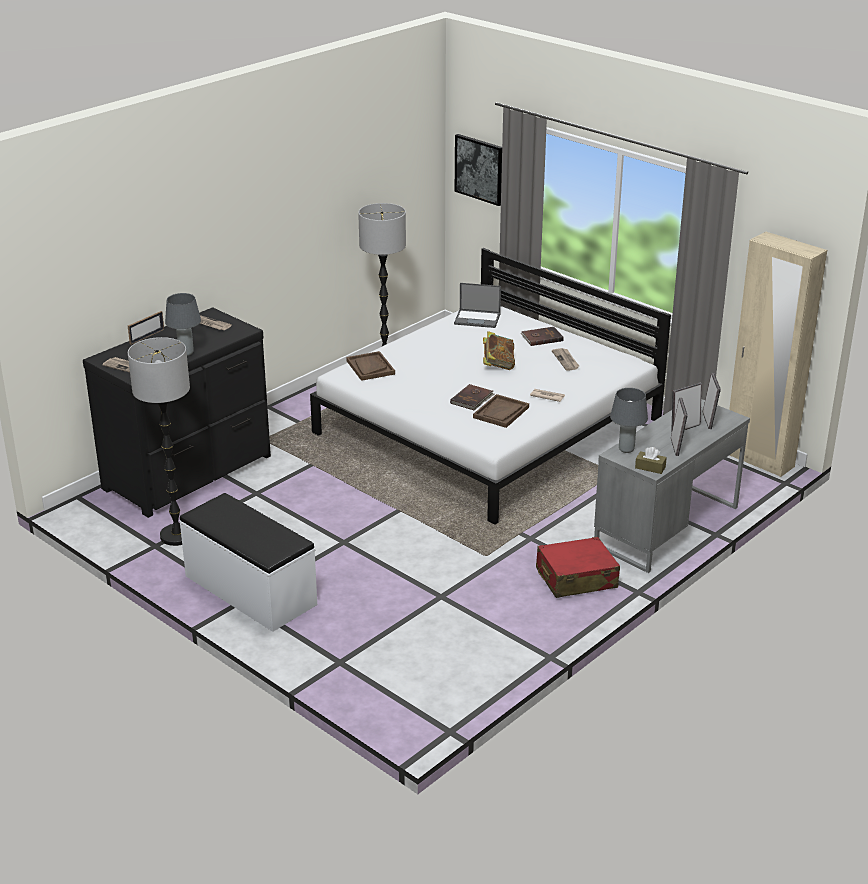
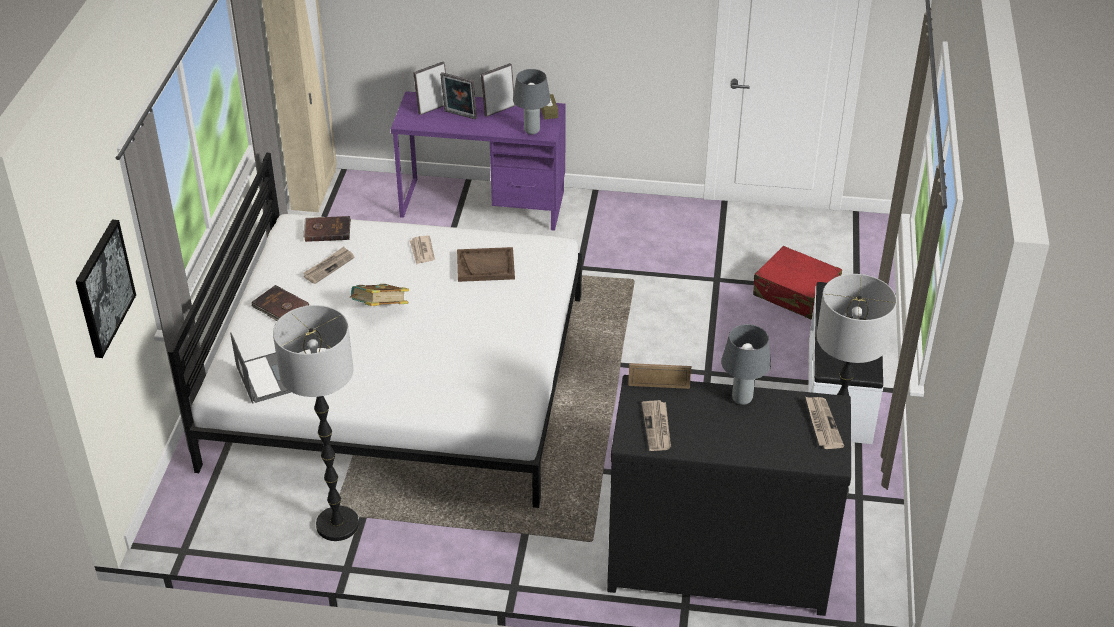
camera: 125 degrees left, 10 degrees up
(147, 336) = (743, 458): picture frame -> picture frame (659, 386)
(370, 367) = (475, 402): brown tray -> none
(472, 399) = (475, 296): brown book -> brown book (327, 230)
(576, 578) = (612, 222): red suitcase -> red suitcase (796, 293)
(666, 526) = (483, 204): grey desk -> purple desk

